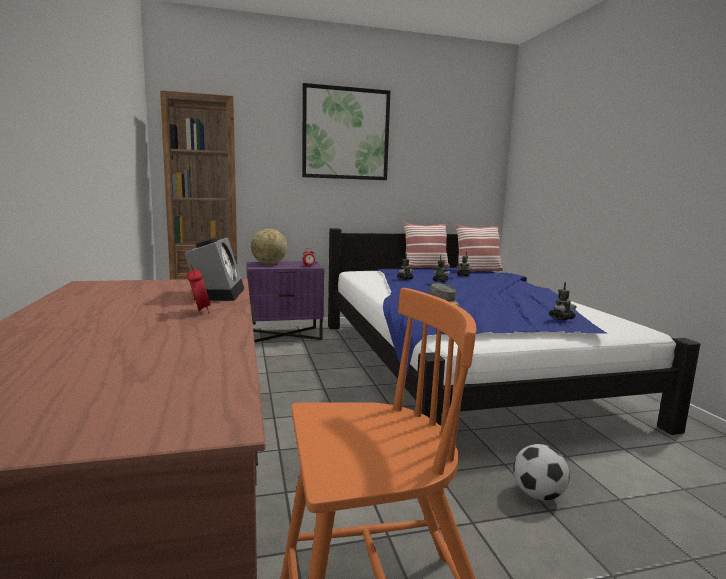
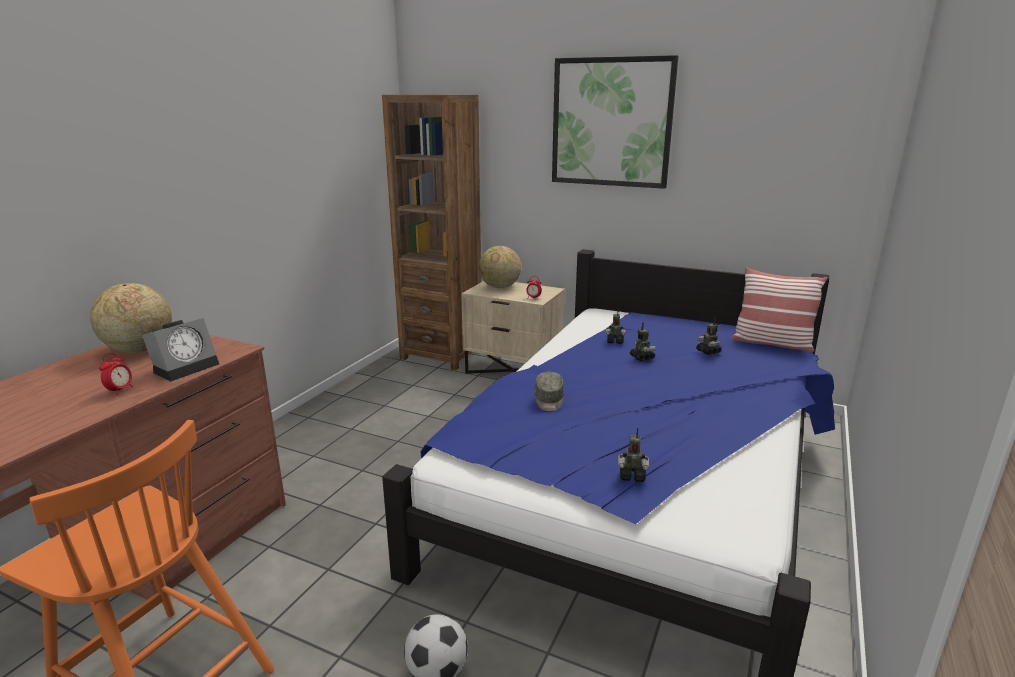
camera: 40 degrees right, 10 degrees up
(113, 293) = (139, 350): none -> globe
(284, 335) = (513, 370): purple nightstand -> beige nightstand
(425, 267) = (705, 320): pillow -> none

